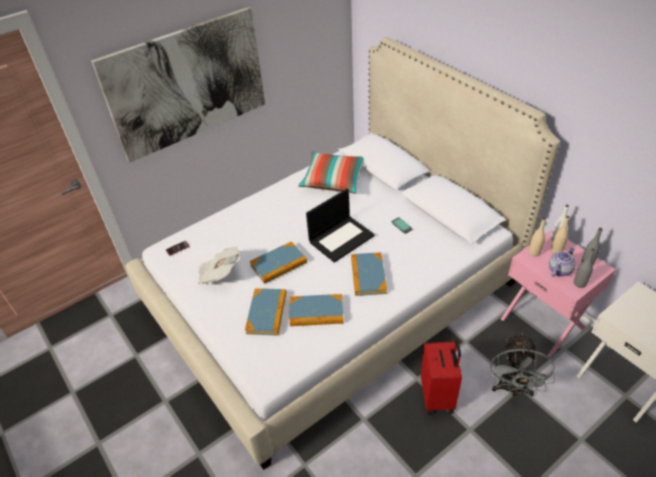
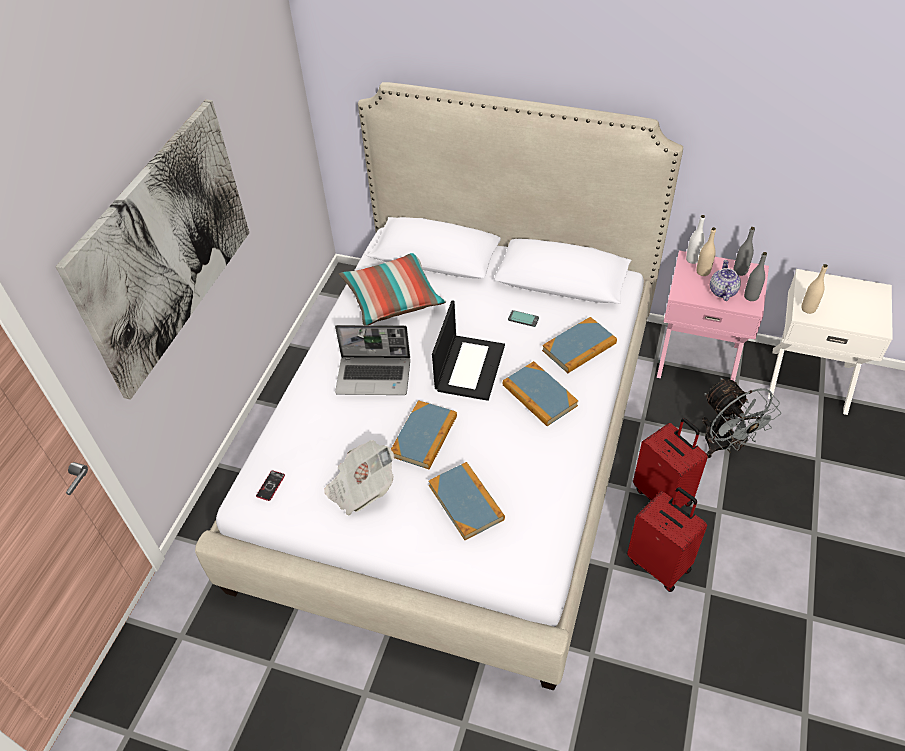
camera: 35 degrees left, 5 degrees up
(283, 218) = (374, 376): none -> laptop
(316, 312) = (521, 469): book -> book (579, 347)
(397, 438) = (660, 564): none -> red suitcase
(534, 252) = (684, 284): beige bottle -> beige bottle (808, 309)

